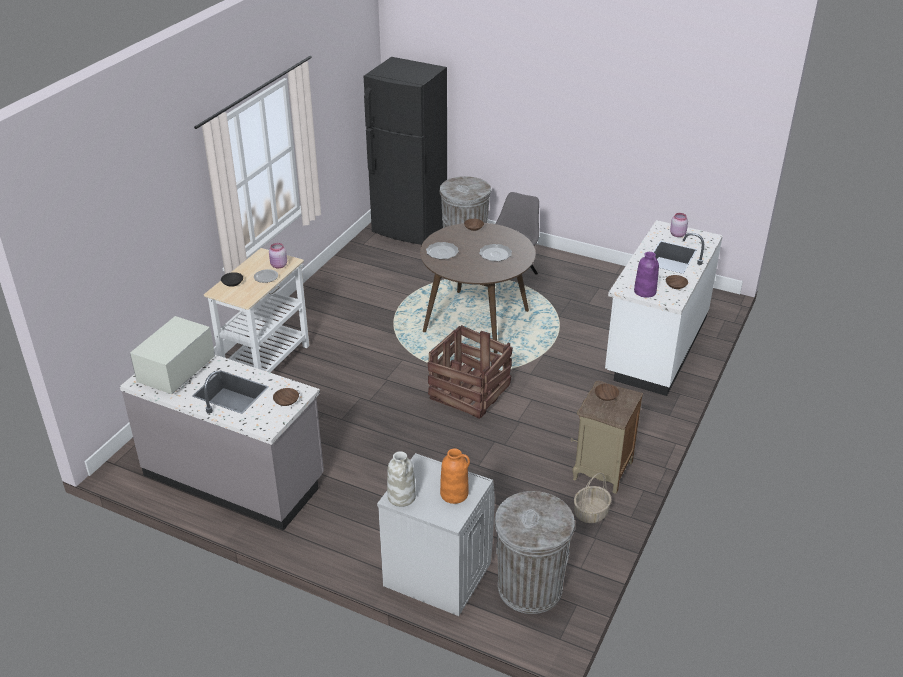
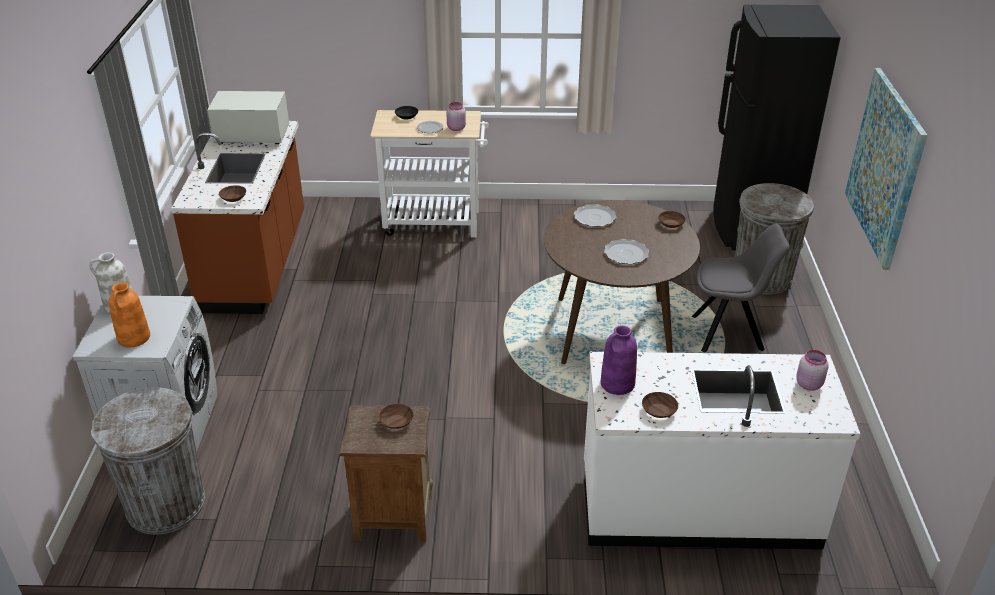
camera: 65 degrees right, 0 degrees up
(235, 477) = (256, 263): grey counter -> brown counter
(469, 393) = (472, 365): crate -> none
(562, 121) = (885, 167): none -> picture
(591, 513) = (307, 525): basket -> none

